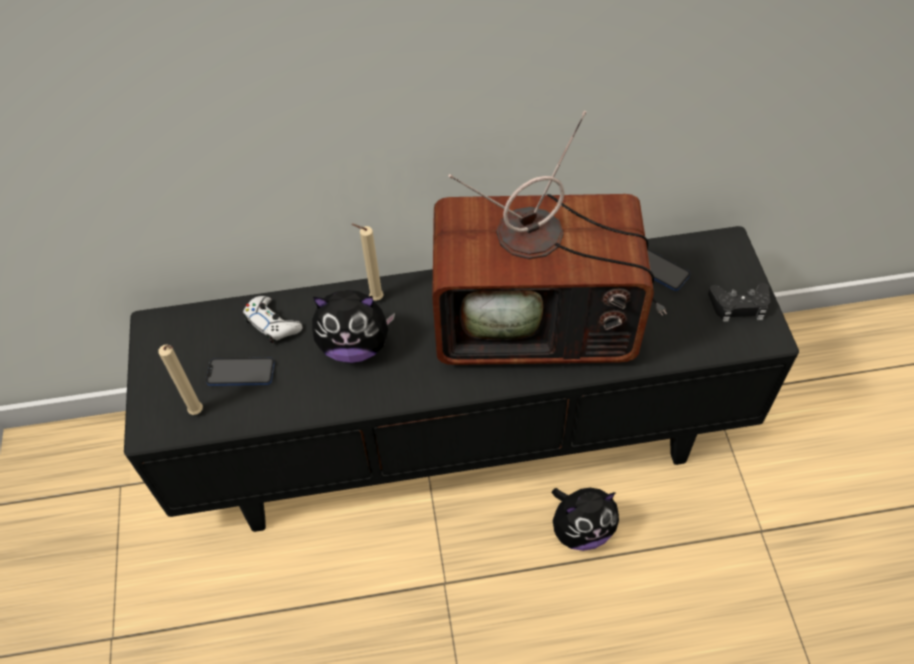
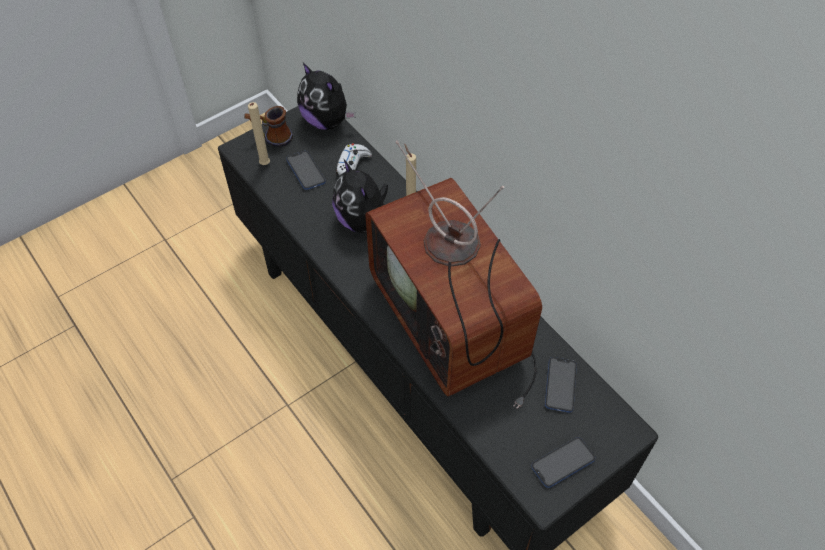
camera: 60 degrees right, 0 degrees up
(160, 389) = (271, 138): none -> mug
(581, 529) = (376, 479): plush toy -> plush toy (327, 121)
(739, 305) = (562, 463): black game controller -> phone

